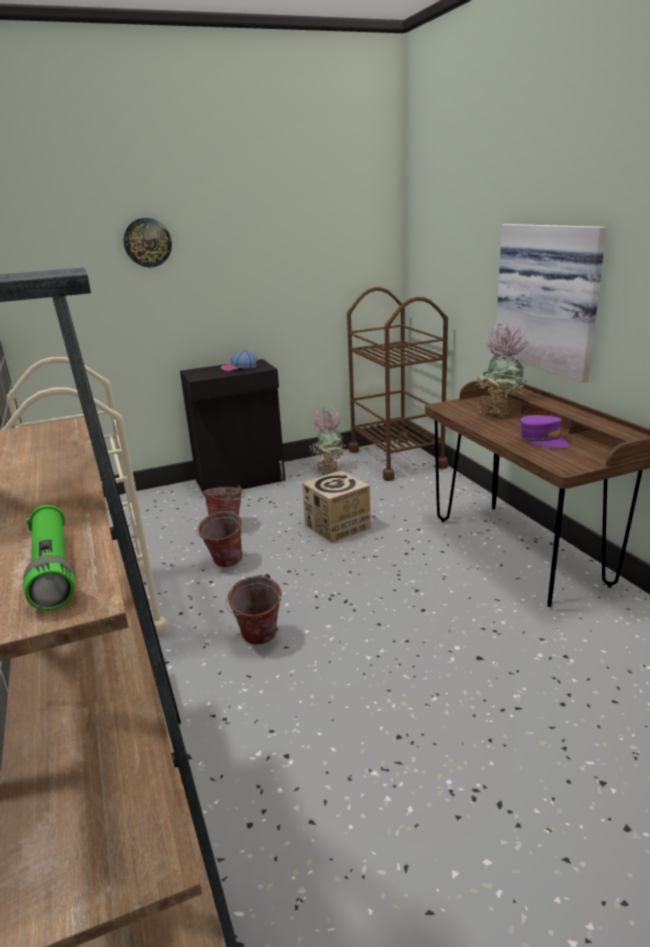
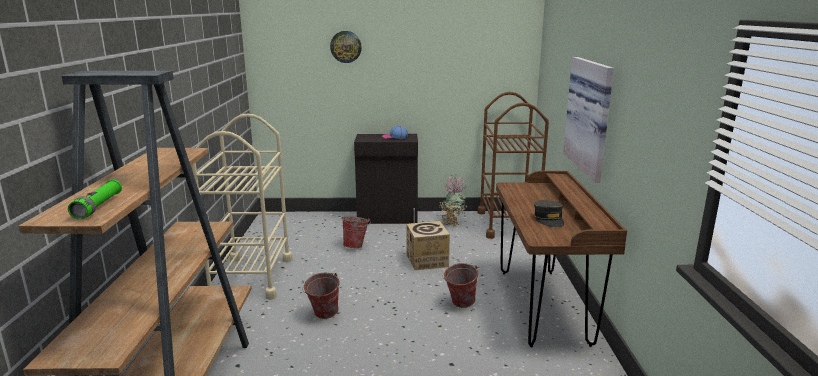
camera: 20 degrees right, 5 degrees down
(224, 563) = (337, 267): bucket -> bucket (459, 304)
(498, 413) = (541, 196): potted plant -> none
(543, 439) = (549, 219): purple cap -> grey cap

